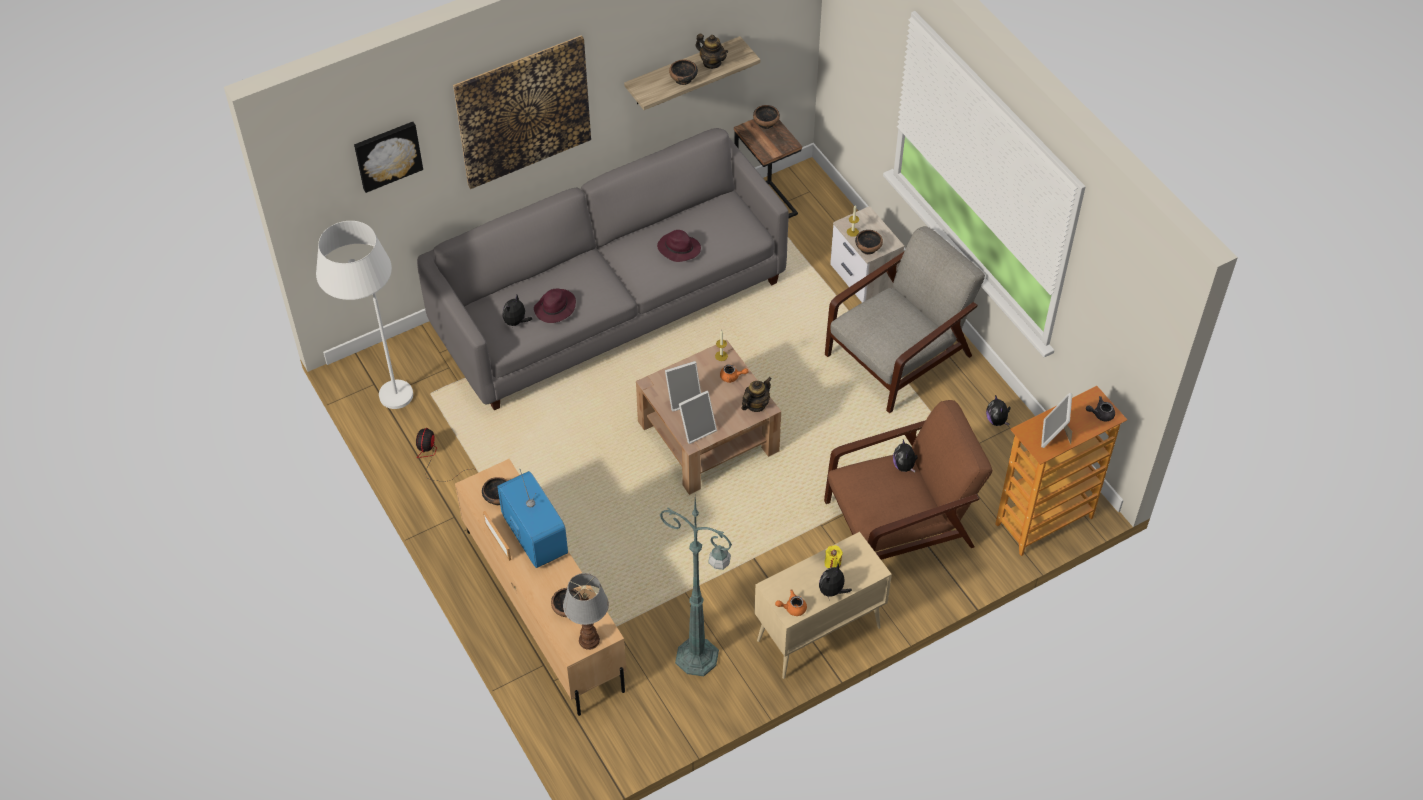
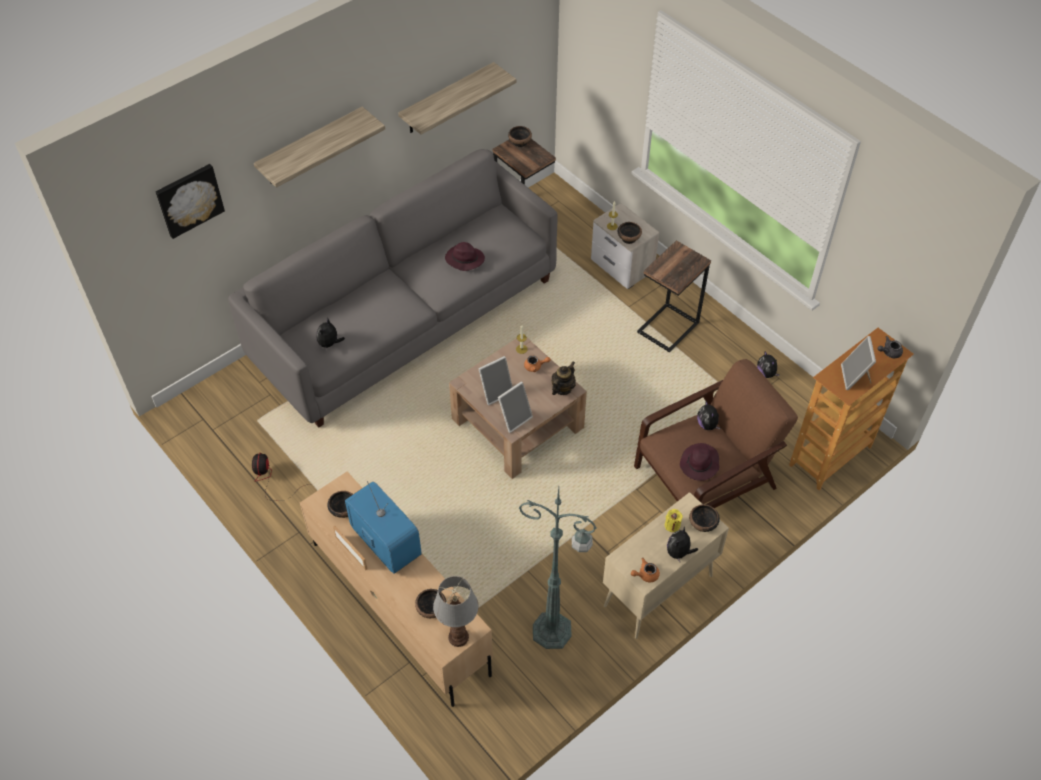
camera: 10 degrees left, 0 degrees up
(380, 388) = (210, 421): white floor lamp -> none
(523, 111) = (311, 147): picture -> shelf
(555, 308) = (363, 327): purple hat -> purple hat (699, 464)
(683, 79) = (451, 103): bowl -> bowl (703, 524)
(712, 63) = (474, 87): teapot -> none
(900, 354) = (669, 328): grey armchair -> side table

